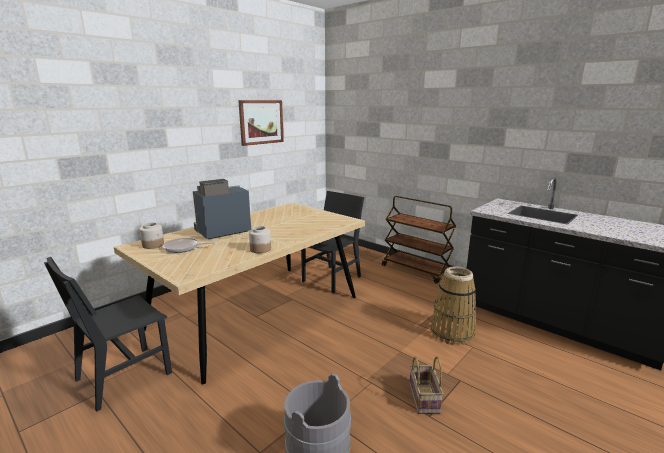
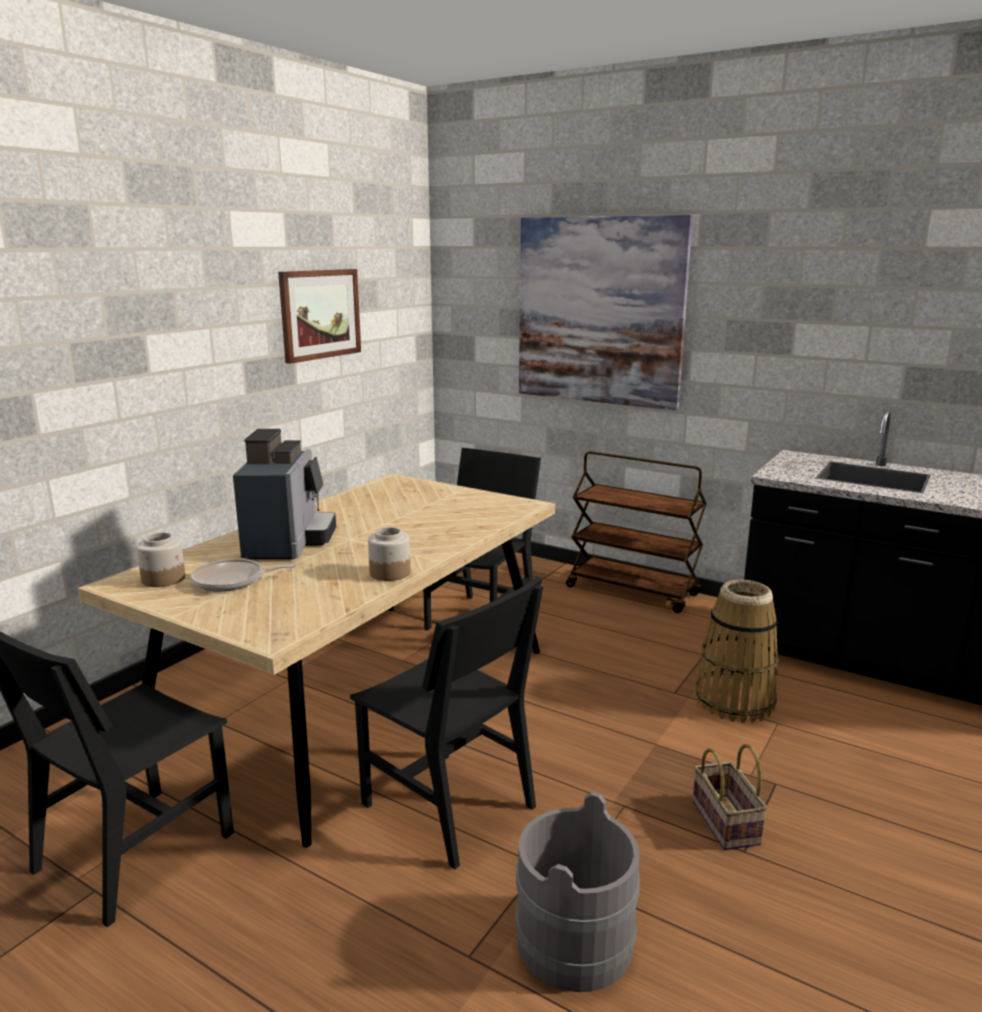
camera: 10 degrees left, 0 degrees up
(221, 232) = (288, 543): coffee machine -> coffee machine turned 135 degrees clockwise
(279, 371) = (448, 805): none -> black chair
(404, 122) = (599, 311): none -> picture

